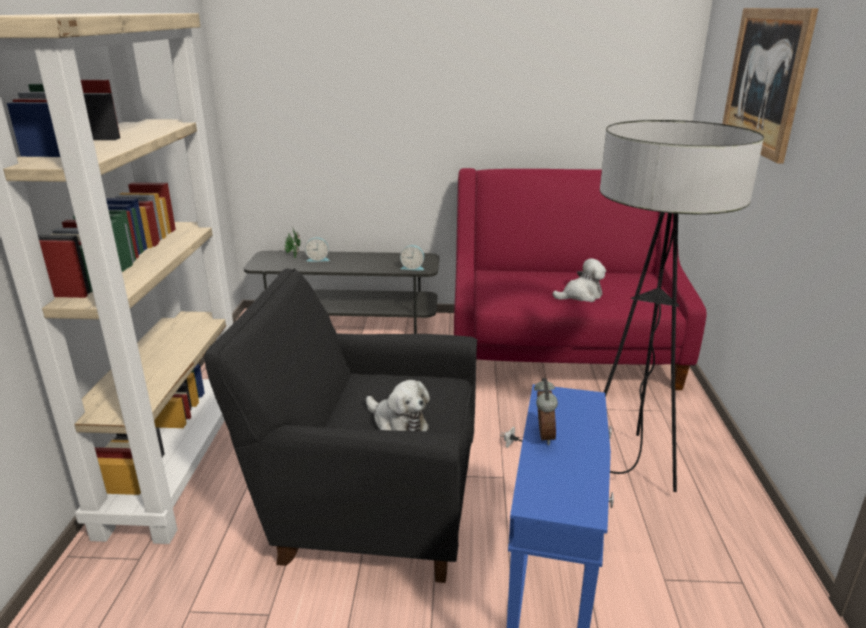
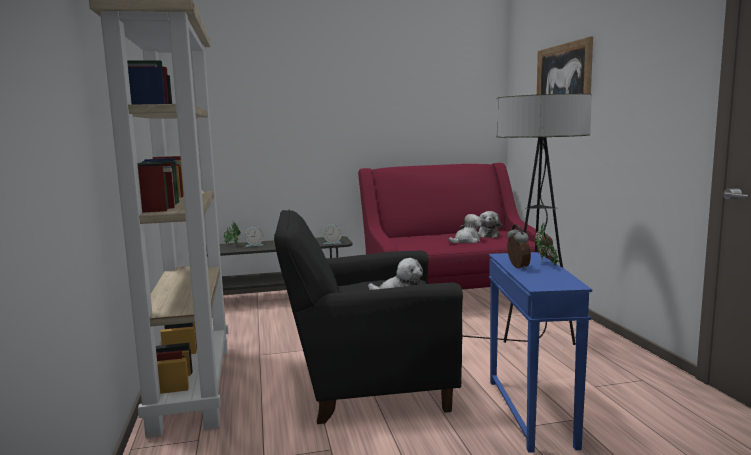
camera: 15 degrees left, 15 degrees down
(590, 436) = (546, 265): none -> potted plant
(620, 285) = (488, 235): none -> plush toy

